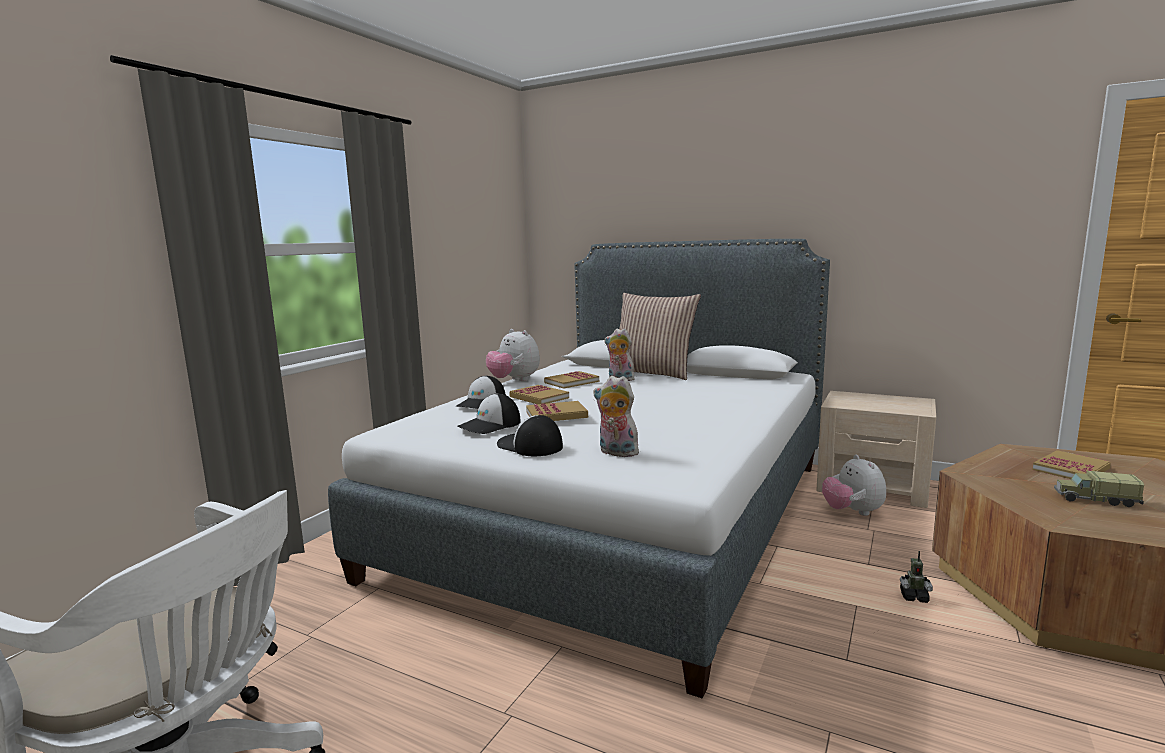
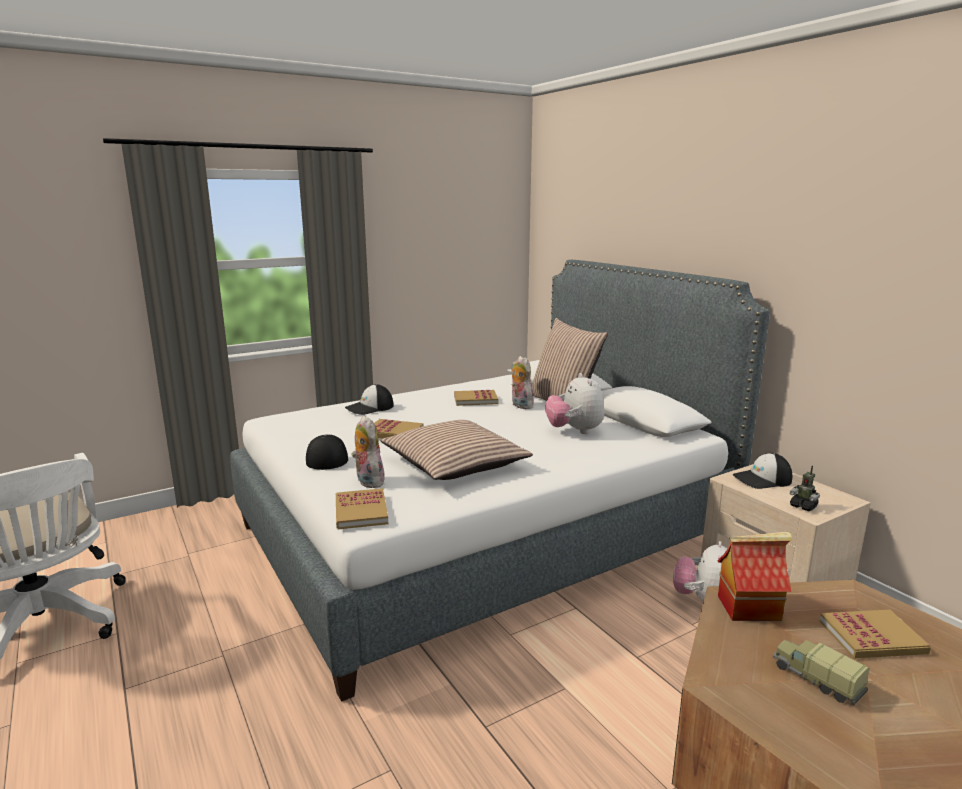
camera: 30 degrees right, 5 degrees up
(490, 425) = (333, 431): cap -> cap (762, 479)
(514, 381) = (438, 388): plush toy -> plush toy (574, 431)
(539, 397) = (418, 411): book -> book (361, 511)
(663, 425) = (455, 464): none -> pillow
(914, 597) = (631, 705): toy robot -> toy robot (803, 506)
(985, 474) = (749, 607): none -> toy house

